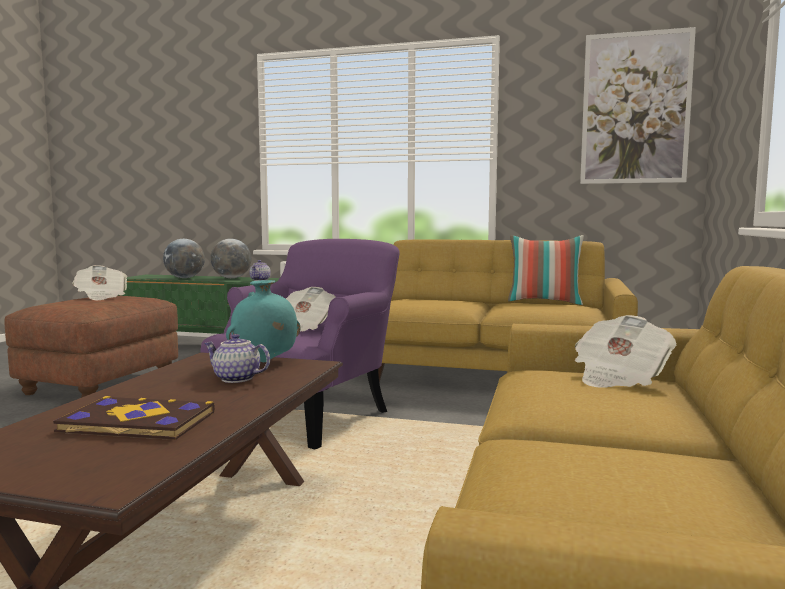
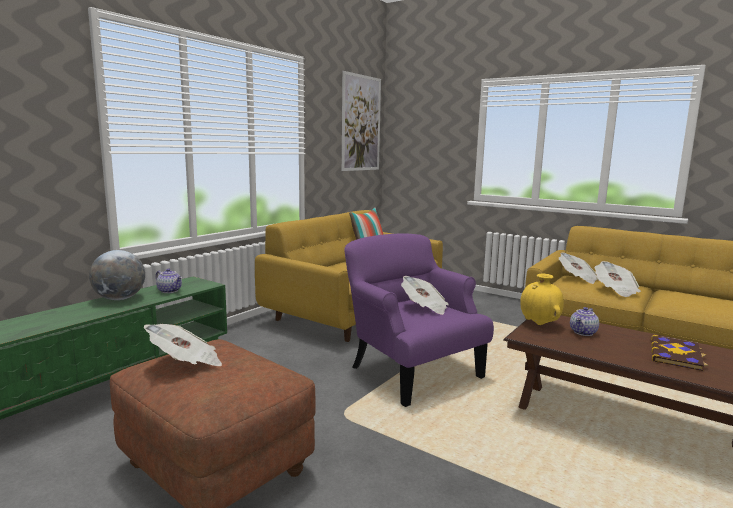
camera: 70 degrees left, 5 degrees up
(185, 278) = (65, 317): globe -> none
(264, 362) = (539, 324): turquoise vase -> yellow vase
(563, 401) = (615, 290): none -> newspaper

